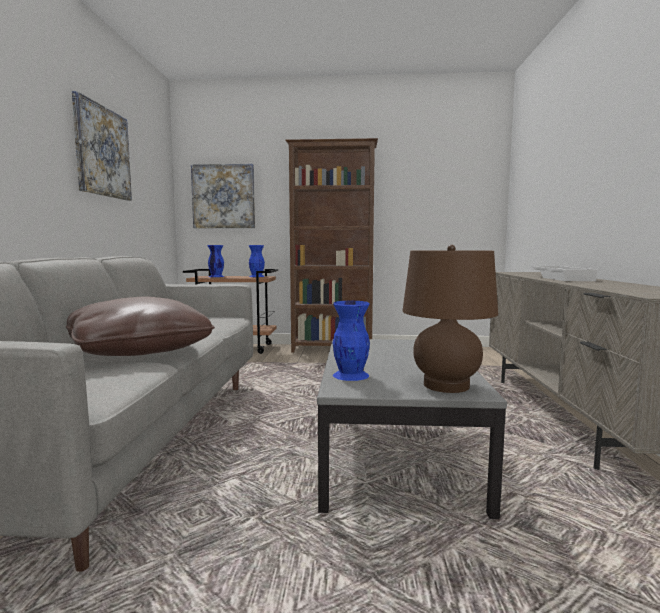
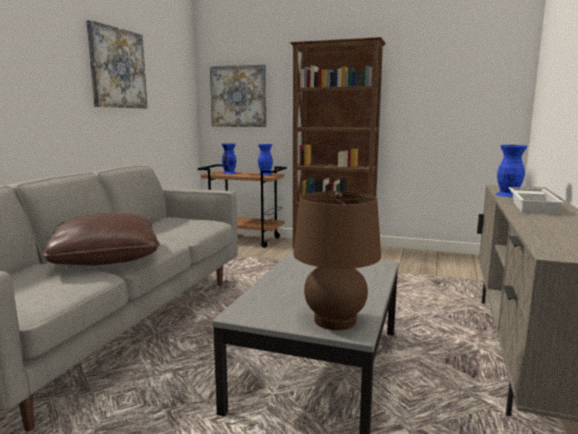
camera: 15 degrees right, 5 degrees up
(351, 375) = (263, 299): blue vase -> blue vase (509, 195)

